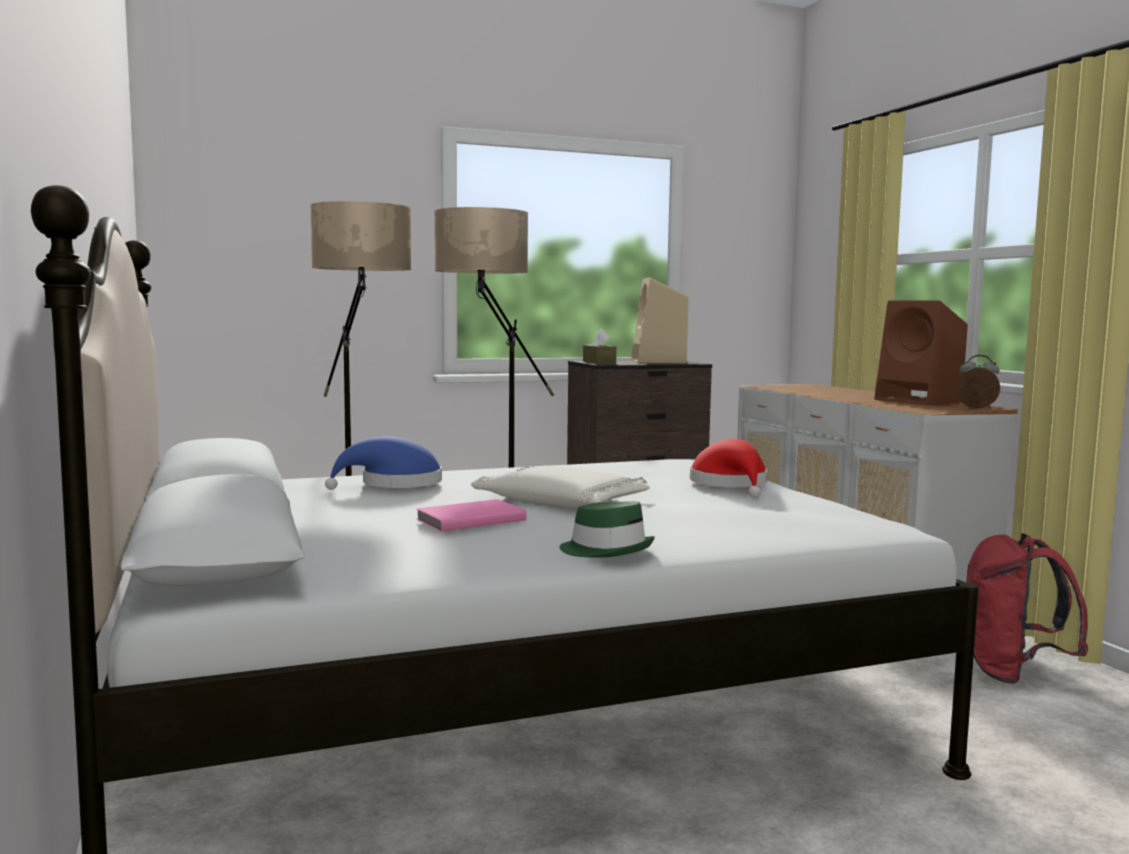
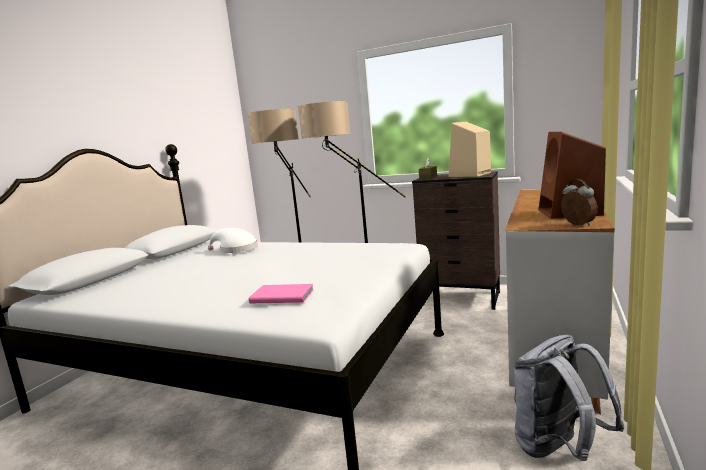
camera: 45 degrees right, 5 degrees up
(395, 484) = (236, 249): blue hat -> white hat
(468, 519) = (188, 275): pink book -> pink book (282, 296)
(559, 499) = (255, 268): white pillow -> none
(606, 550) = (168, 304): green hat -> none
(731, 485) = (356, 269): red hat -> none
(1012, 673) = (558, 449): red backpack -> grey backpack

